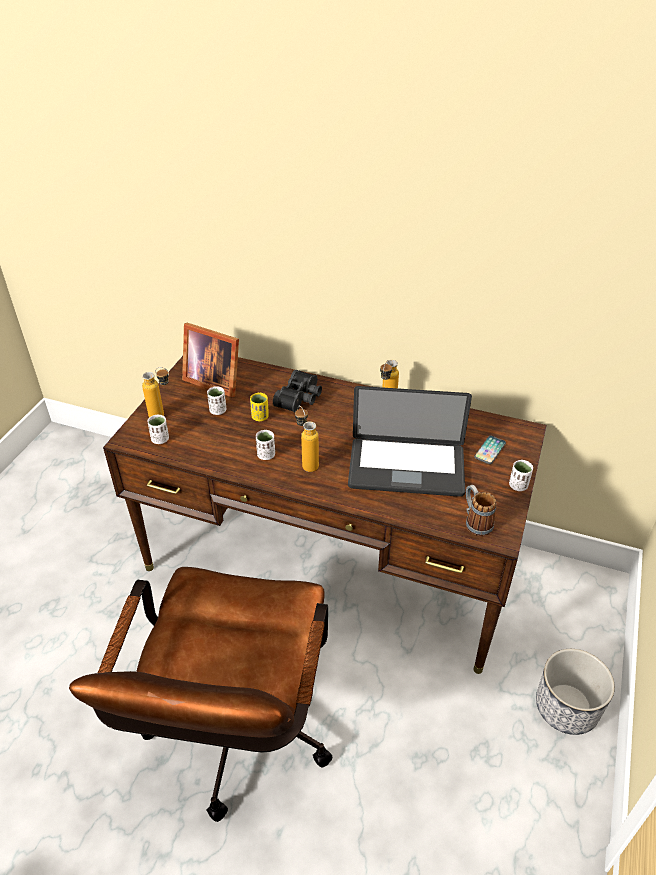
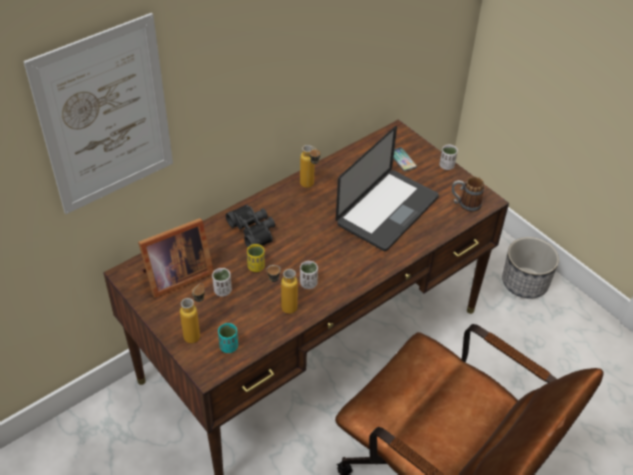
camera: 60 degrees left, 5 degrees up
(160, 439) = (229, 346): white cup -> turquoise cup
(207, 202) = (105, 117): none -> picture
(306, 463) = (337, 263): bottle -> bottle (282, 308)

